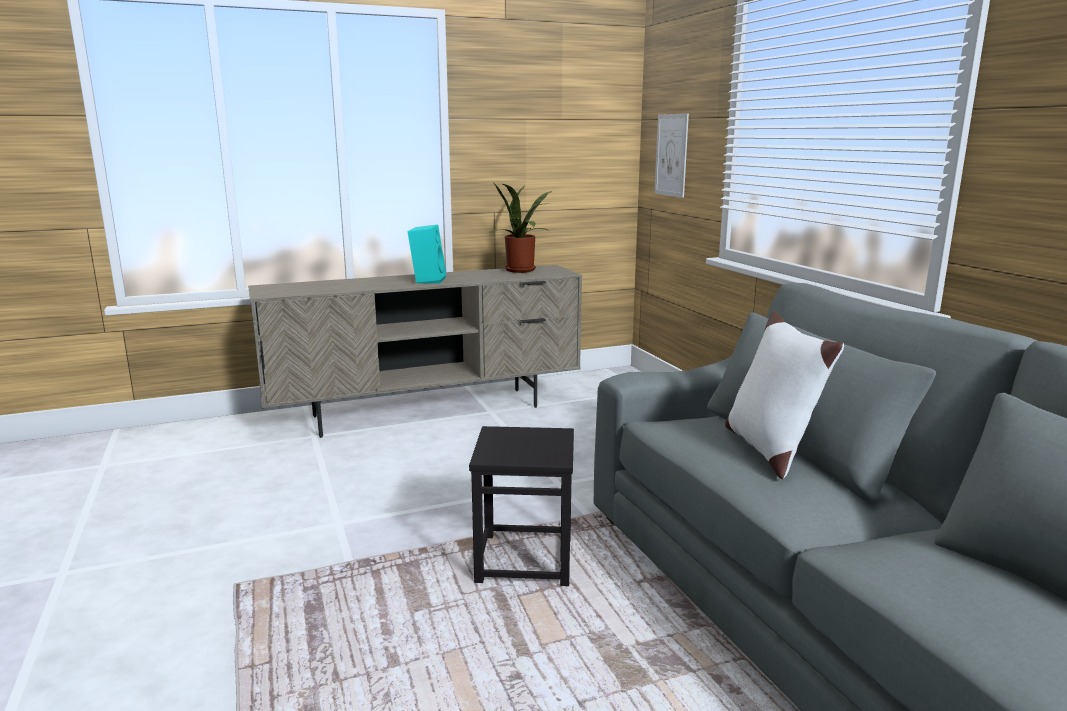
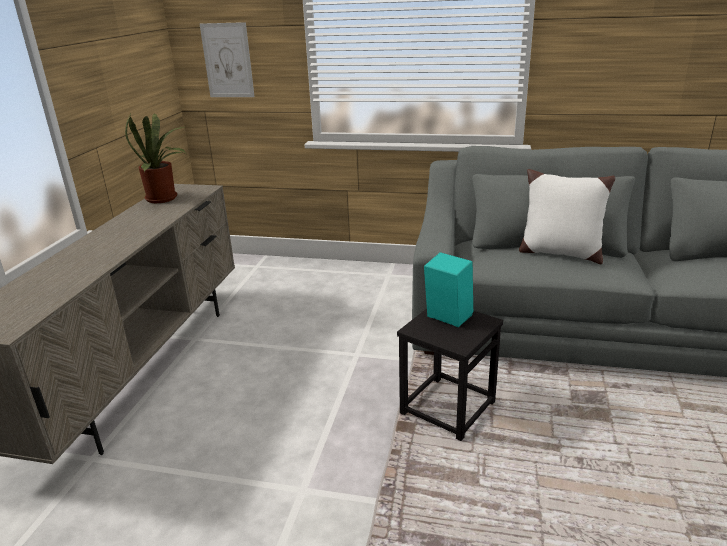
camera: 55 degrees left, 10 degrees up
(427, 280) = (121, 239): turquoise speaker -> turquoise speaker (446, 318)

